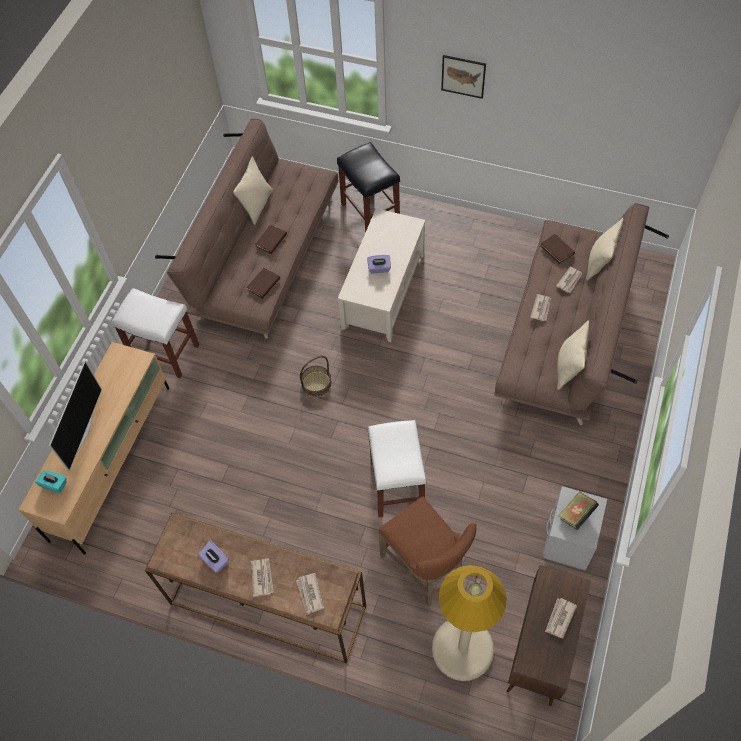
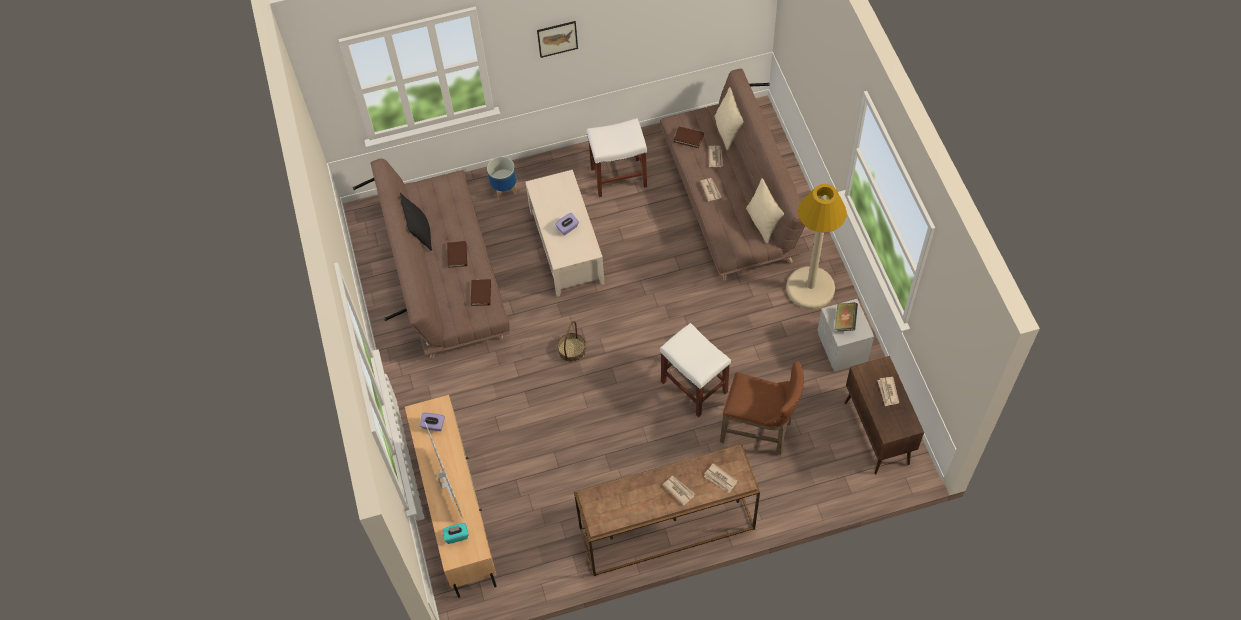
camera: 35 degrees left, 0 degrees up
(166, 353) = (428, 399): white stool -> white stool (619, 177)
(215, 560) = (636, 501): purple tissue box -> purple tissue box (433, 425)
(257, 206) = (420, 234): beige pillow -> black pillow
(371, 213) = (505, 189): black stool -> planter
(462, 649) = (825, 467): beige floor lamp -> beige floor lamp (810, 288)

